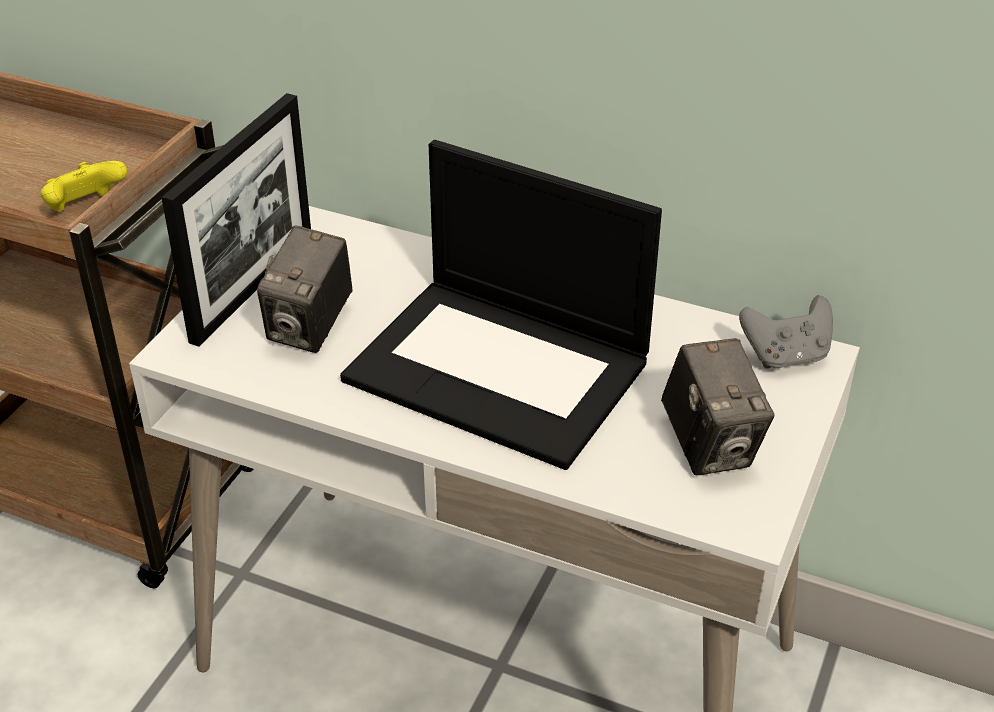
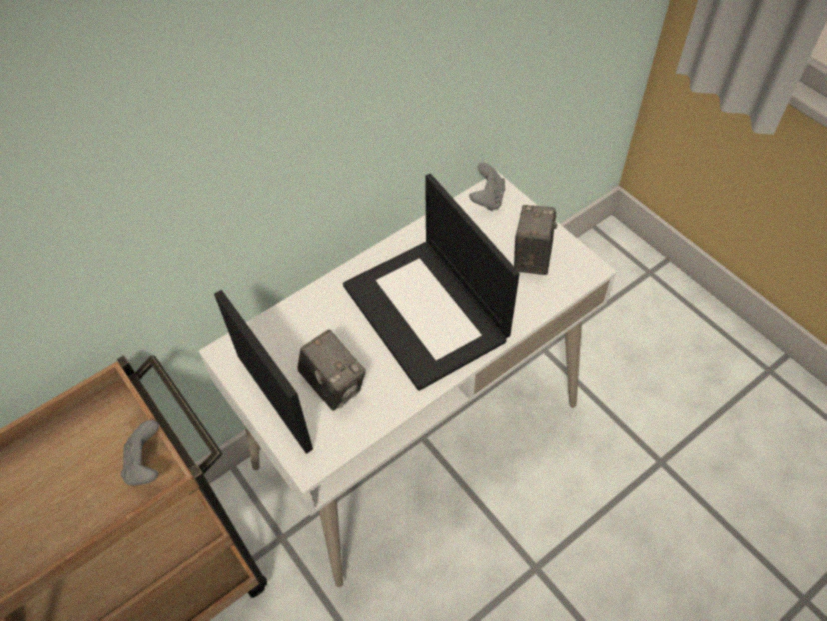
camera: 60 degrees left, 15 degrees up
(86, 208) = (146, 464): yellow game controller -> grey game controller
(501, 370) = (427, 313): laptop -> laptop turned 90 degrees clockwise
(710, 446) = (531, 257): camera -> camera turned 90 degrees counterclockwise

